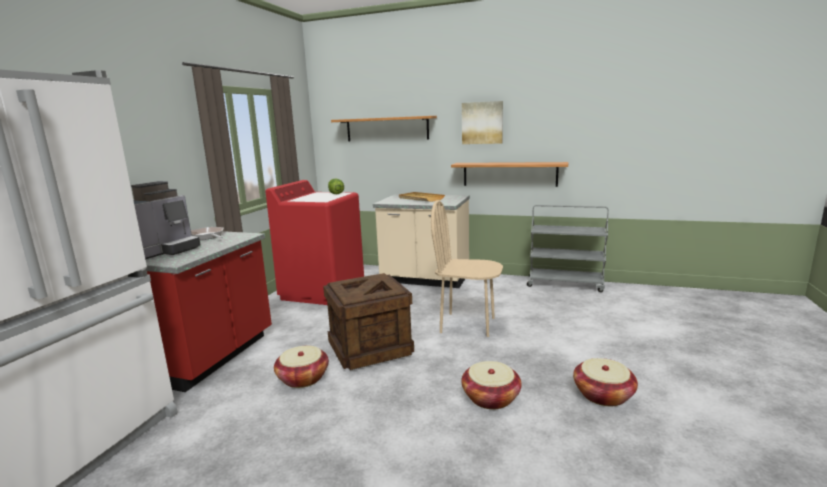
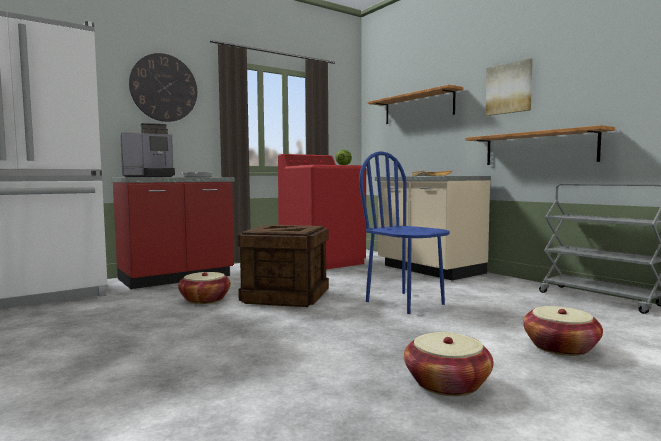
camera: 35 degrees right, 10 degrees down
(137, 129) = (164, 88): none -> wall clock
(467, 325) = (405, 302): beige chair -> blue chair
(491, 398) = (317, 348): basket -> basket (560, 347)

